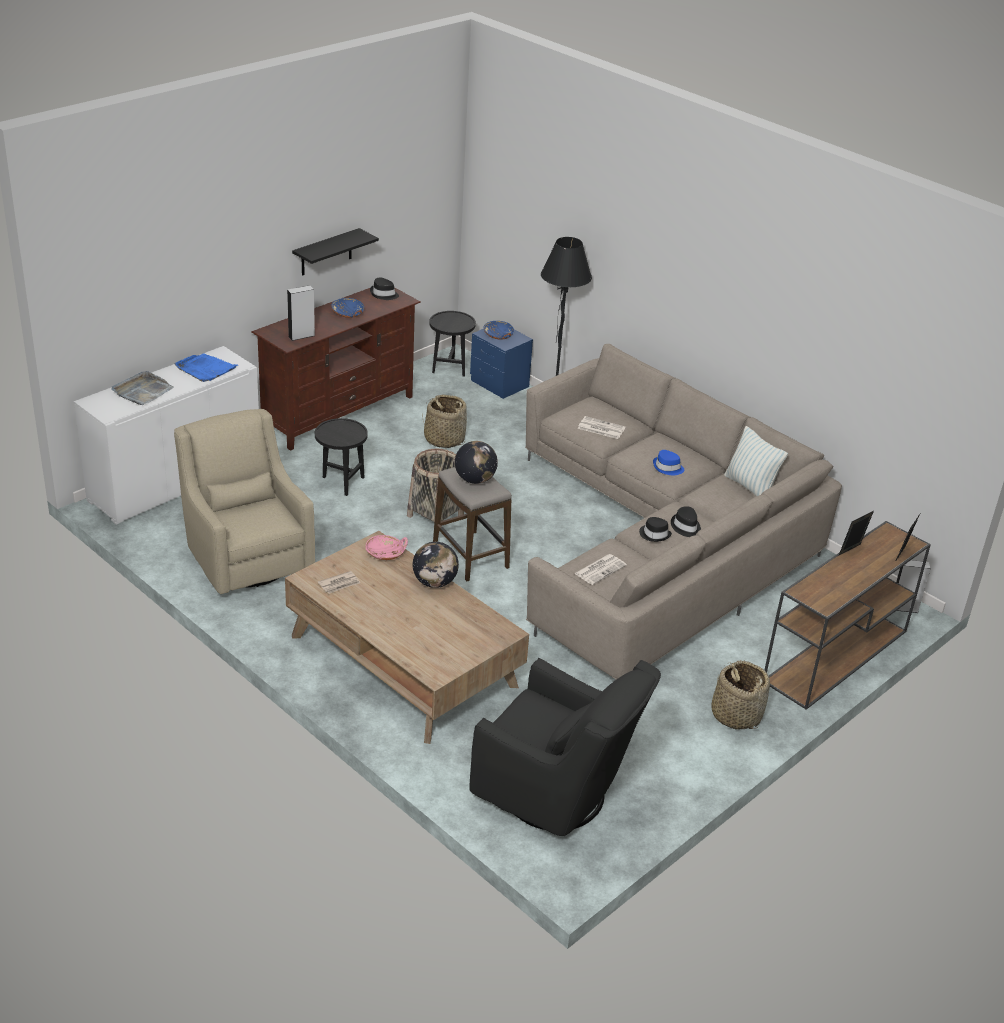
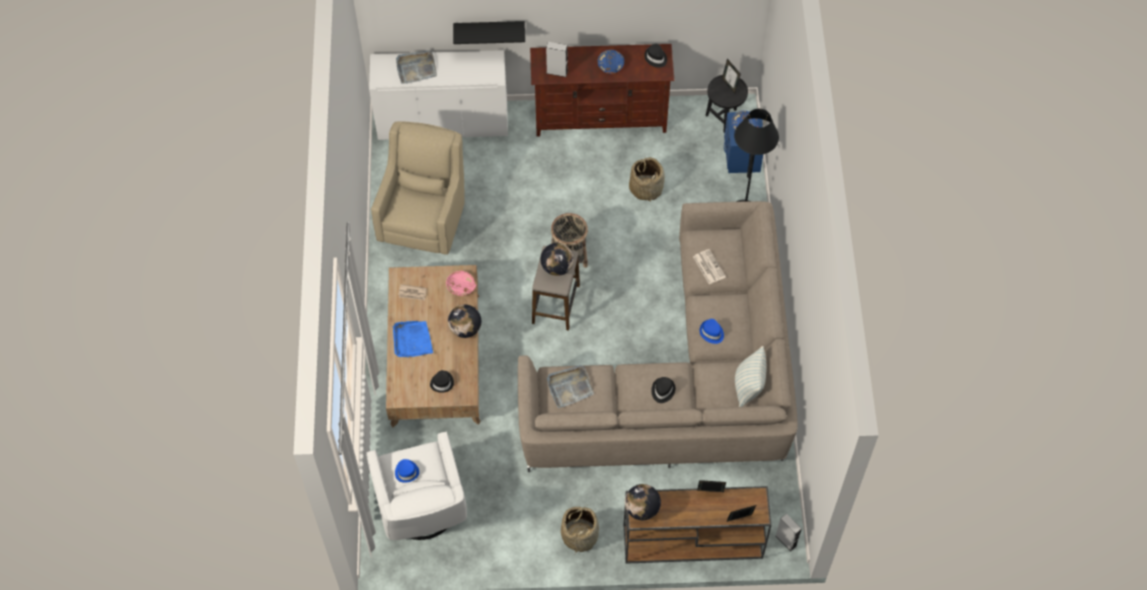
camera: 45 degrees right, 25 degrees up
(205, 369) = (471, 68): blue tray -> blue tray (412, 340)
(326, 252) = (612, 14): black shelf -> black shelf (489, 29)
(341, 482) = (540, 186): black side table -> none
(450, 317) = (729, 85): none -> picture frame
(533, 728) = (407, 471): none -> blue hat
(557, 796) = (422, 511): black armchair -> white armchair
(600, 569) = (569, 387): newspaper -> grey tray
(654, 534) = (635, 383): black hat -> black hat (442, 382)
(815, 596) = (641, 509): none -> globe

